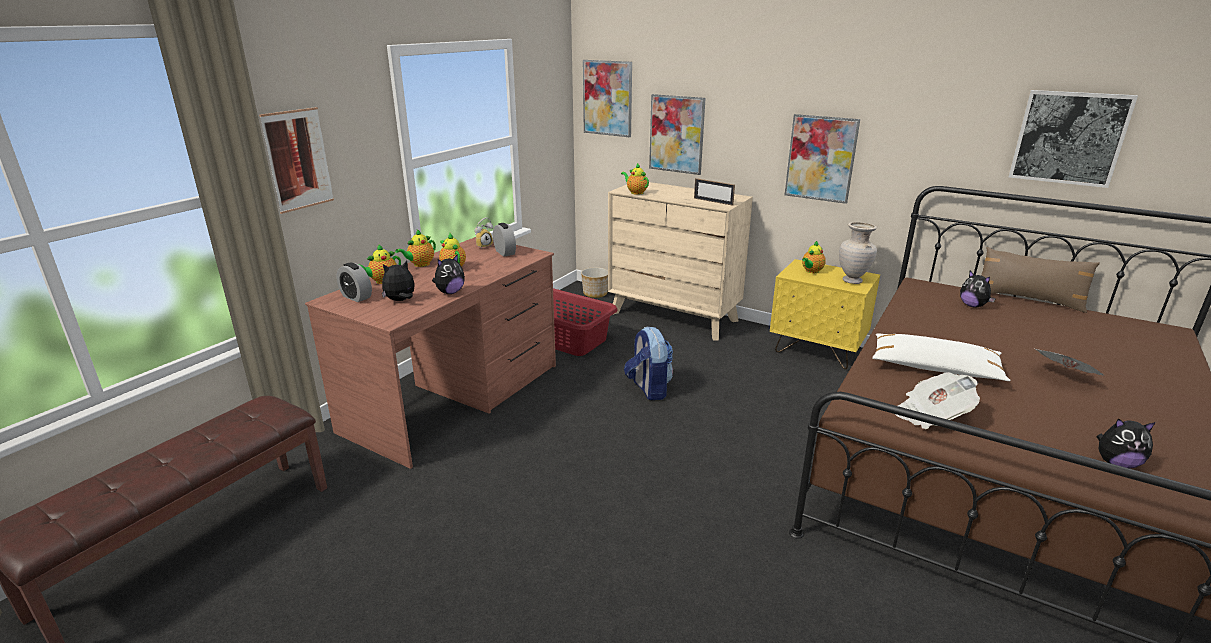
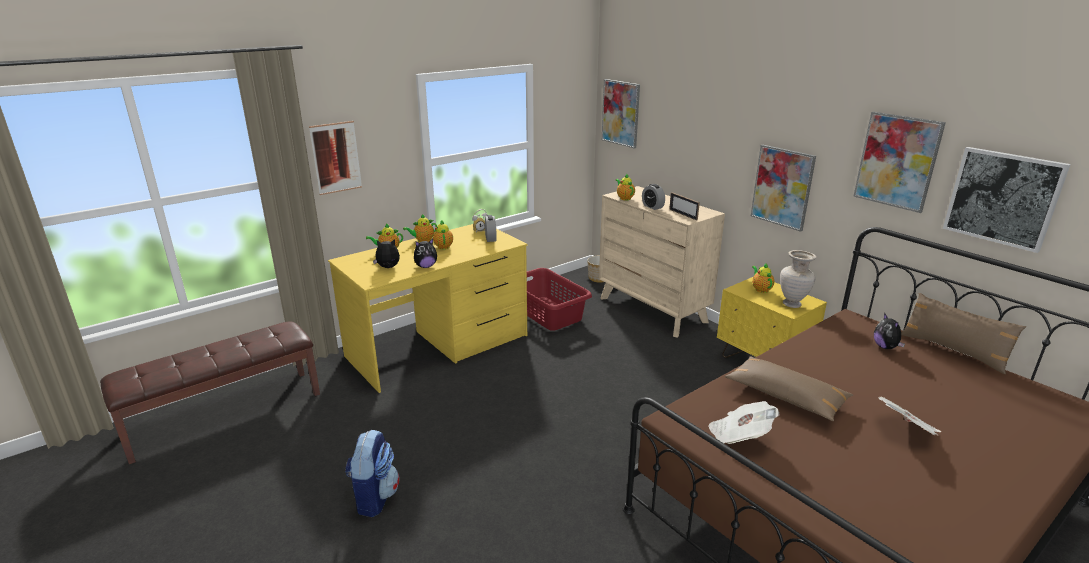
camera: 20 degrees right, 0 degrees up
(356, 297) = (362, 260): alarm clock -> alarm clock (652, 207)
(455, 397) = (439, 346): brown desk -> yellow desk
(648, 389) = (589, 368): backpack -> backpack (374, 497)
(676, 134) = (670, 150): picture -> picture (897, 161)
(811, 271) = (761, 289): teapot -> teapot turned 105 degrees clockwise
(934, 368) = (785, 396): white pillow -> brown pillow
(1116, 463) = (872, 513): plush toy -> none

